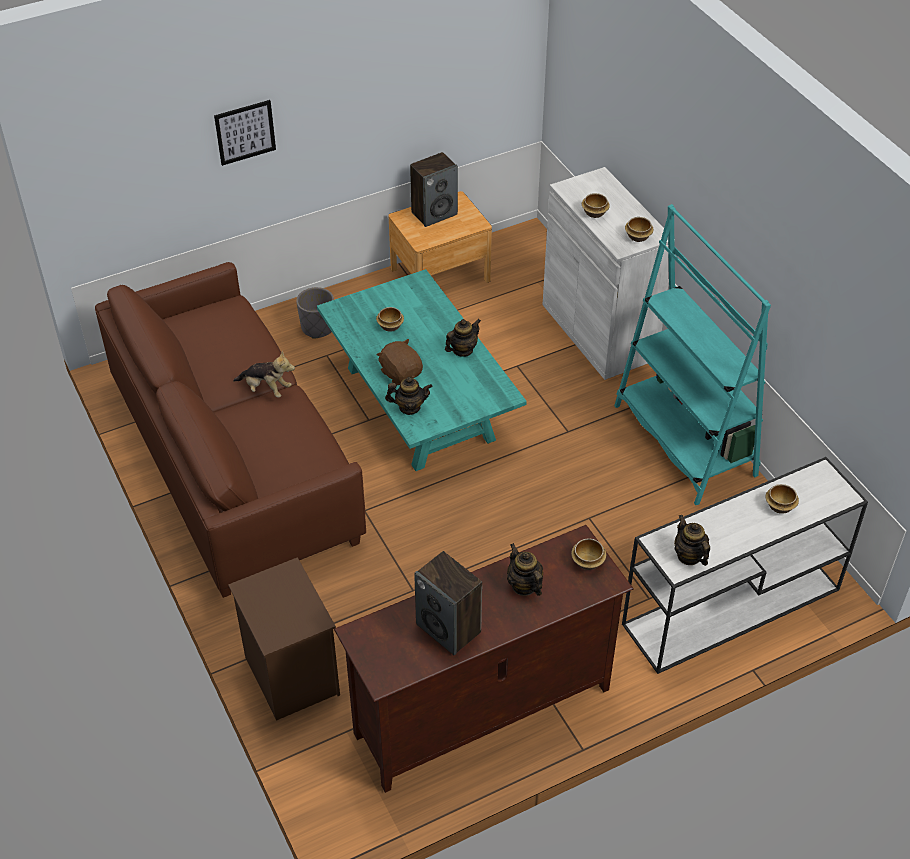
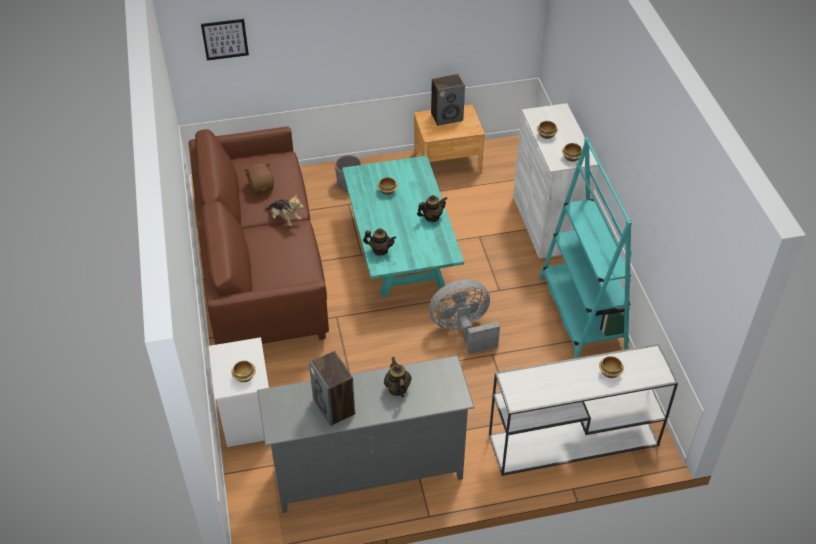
camera: 15 degrees right, 0 degrees up
(245, 132) = (310, 37): picture -> picture (225, 39)
(289, 674) = (247, 418): brown nightstand -> white nightstand
(401, 373) = (383, 225): brown plush toy -> brown plush toy (261, 186)
(482, 712) = (368, 474): brown tv stand -> grey tv stand
(540, 493) = (463, 330): none -> grey fan
(588, 562) = (449, 382): bowl -> bowl (245, 377)
(689, 556) = (529, 393): teapot -> none

